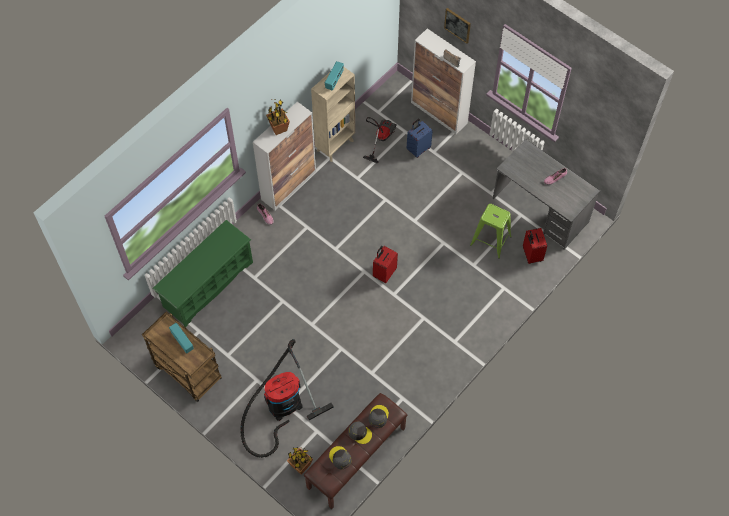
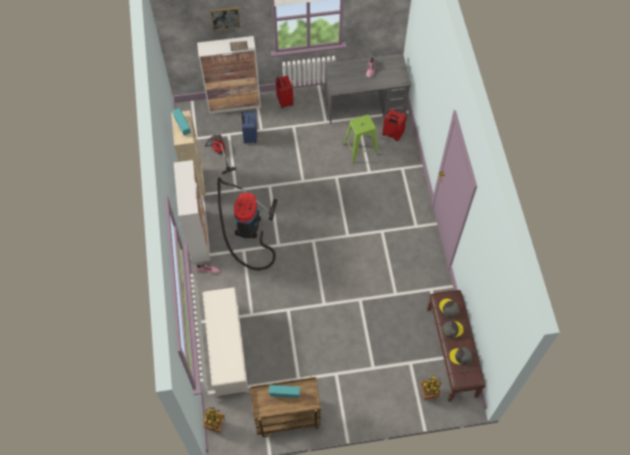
camera: 50 degrees left, 0 degrees up
(207, 284) = (227, 350): green shoe rack -> white shoe rack
(279, 128) = (184, 190): potted plant -> potted plant (216, 425)
(281, 407) = (371, 372): vacuum cleaner -> vacuum cleaner (248, 229)
(384, 273) = (326, 229): red suitcase -> red suitcase (284, 101)

